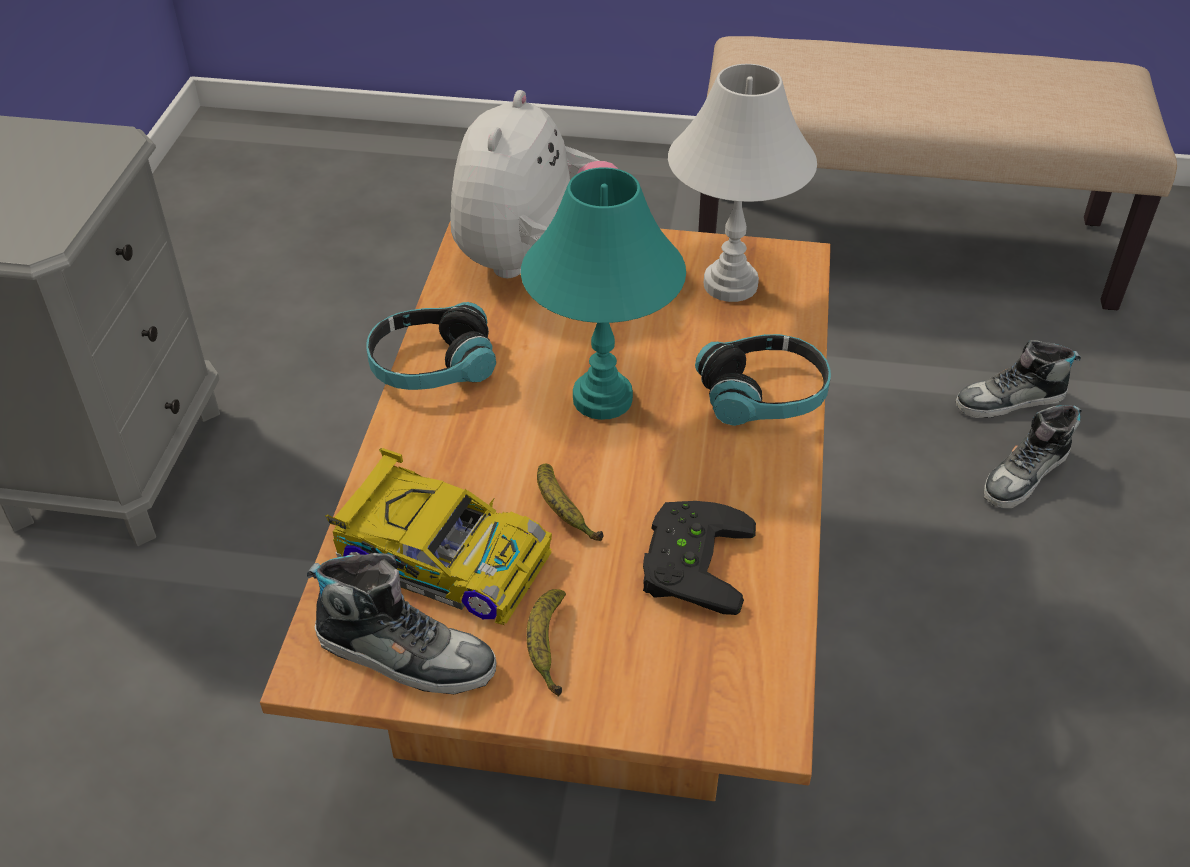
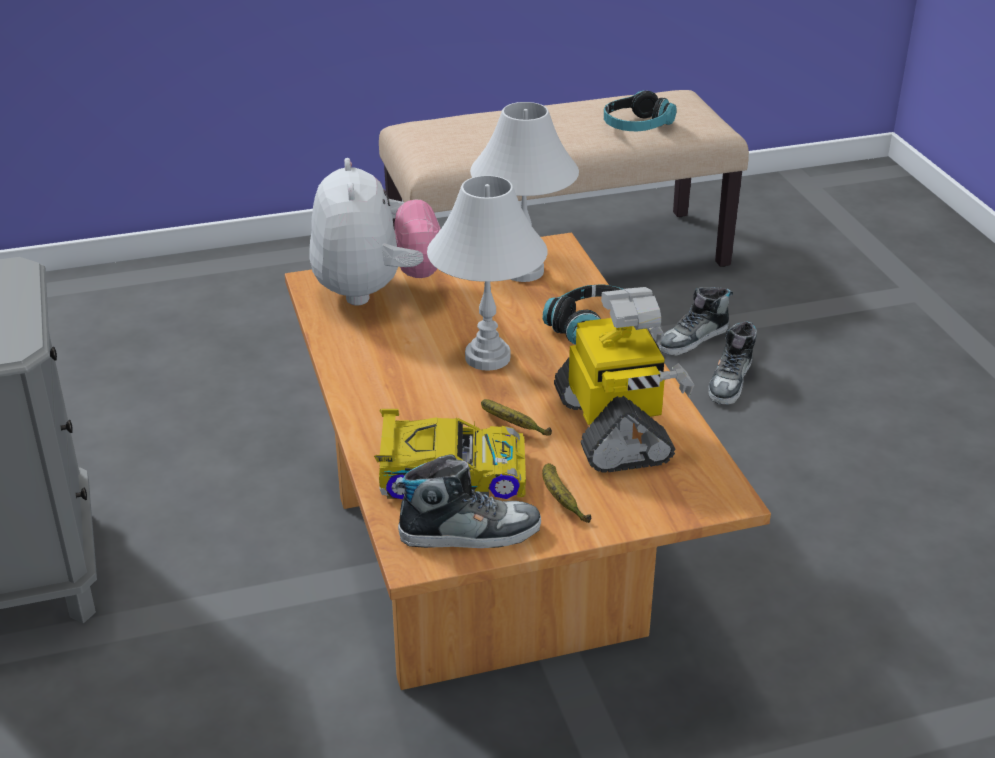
camera: 25 degrees left, 10 degrees down
(432, 366) = (349, 370): headphones -> headphones (636, 126)
(603, 398) = (488, 357): turquoise table lamp -> white table lamp
(688, 561) = (615, 429): black game controller -> toy robot

